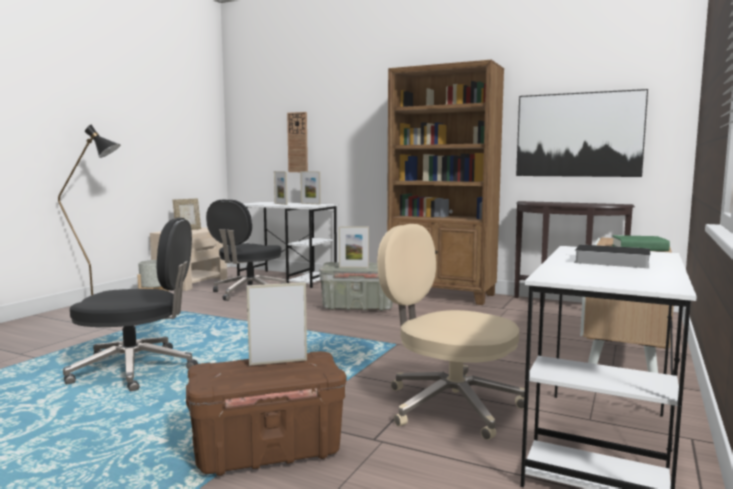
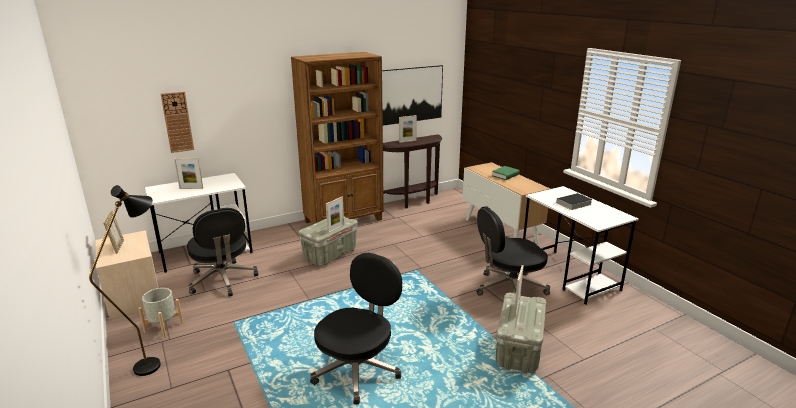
camera: 55 degrees left, 15 degrees up
(267, 452) = (519, 351): brown storage box -> grey storage box
(310, 204) = (213, 179): picture frame -> picture frame (407, 141)
(449, 405) = (509, 289): beige office chair -> black office chair

